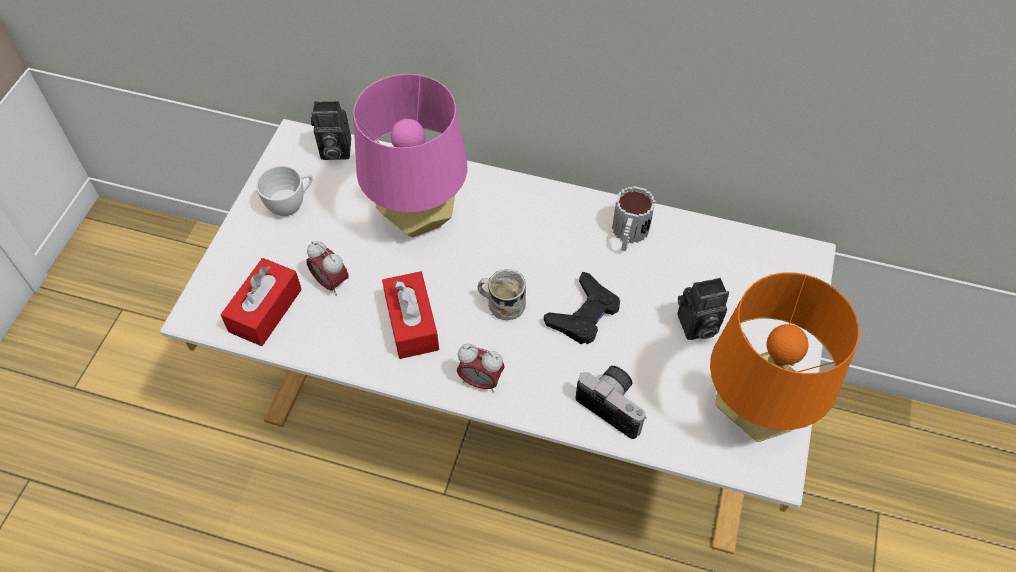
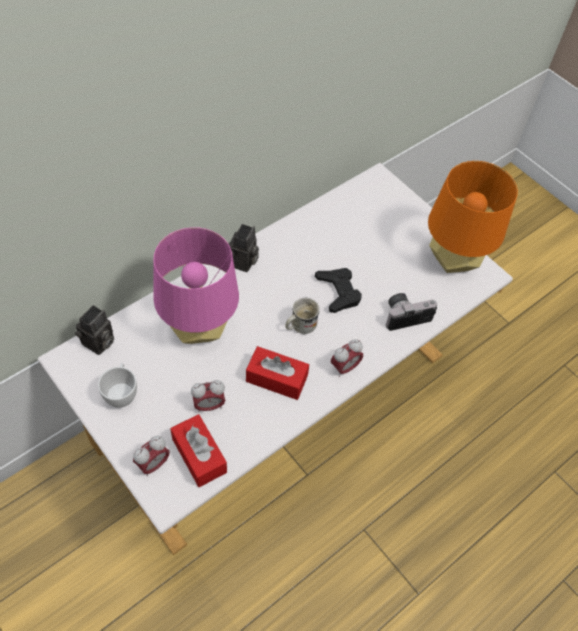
camera: 60 degrees left, 0 degrees up
(229, 278) = (153, 464): none -> alarm clock
(628, 234) = (302, 238): mug -> none
(696, 327) = (385, 249): camera -> camera (243, 263)

